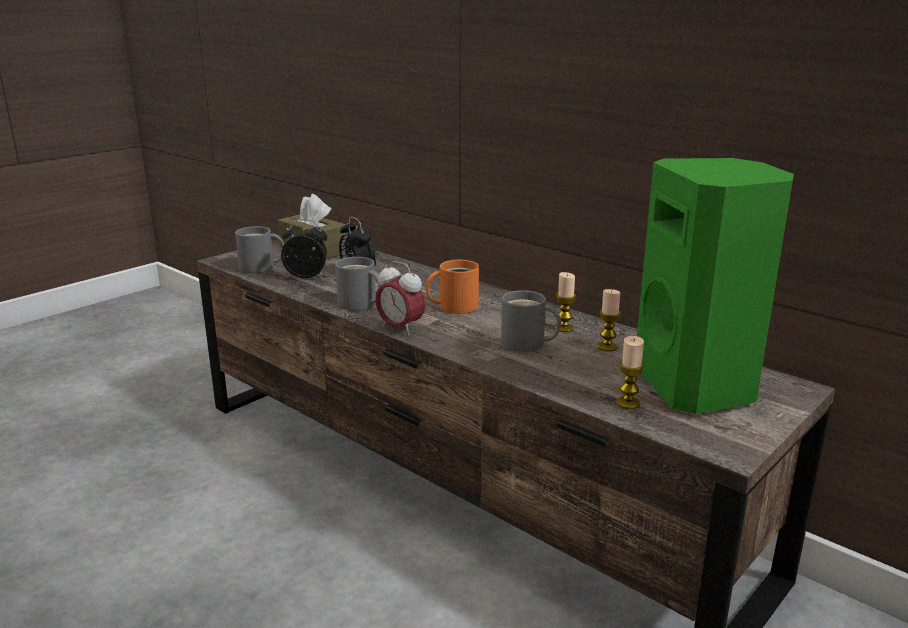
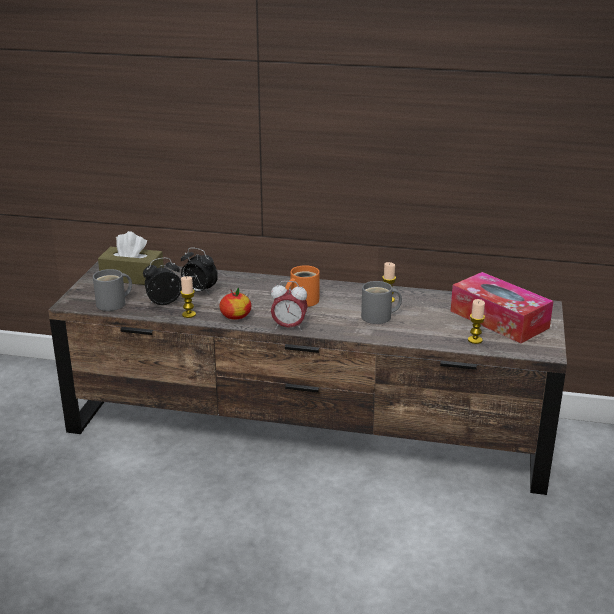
camera: 30 degrees left, 5 degrees up
(359, 304) = (235, 316): grey mug -> apple
(607, 347) = (426, 306): candle -> candle (189, 314)
(698, 387) = (499, 319): green speaker -> tissue box

